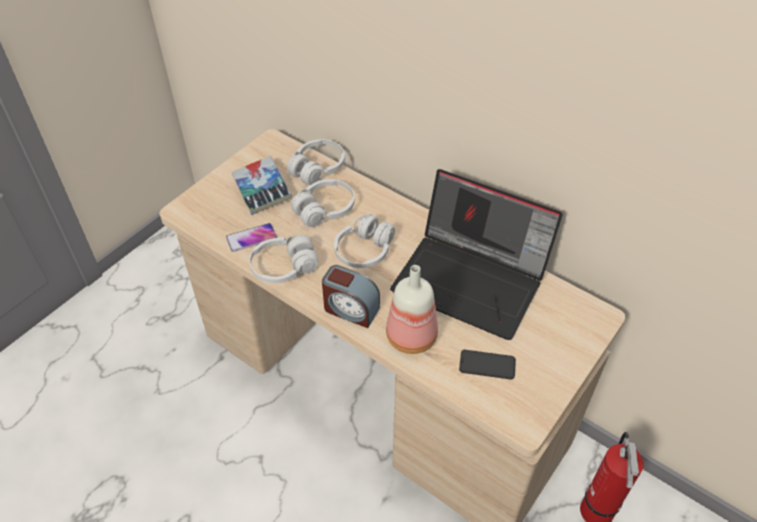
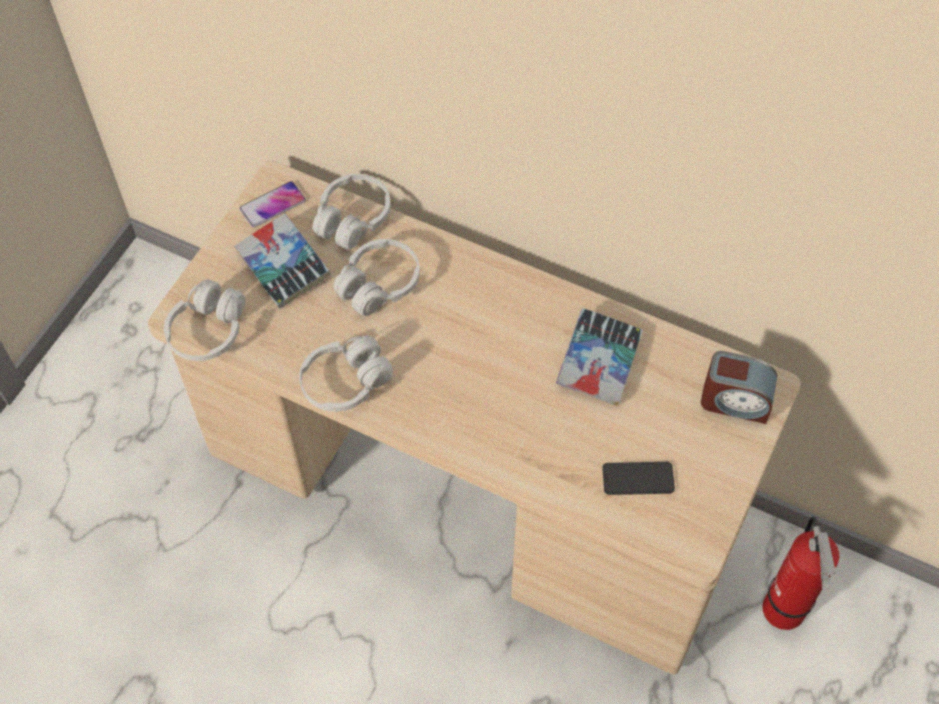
camera: 10 degrees left, 10 degrees up
(251, 238) = (289, 345): phone -> phone (273, 205)
(350, 309) = (449, 430): alarm clock -> alarm clock (735, 401)
(364, 251) = (448, 340): white headphones -> white headphones (208, 331)
(413, 337) = (537, 457): bottle -> none
(472, 280) = (598, 361): laptop -> book

